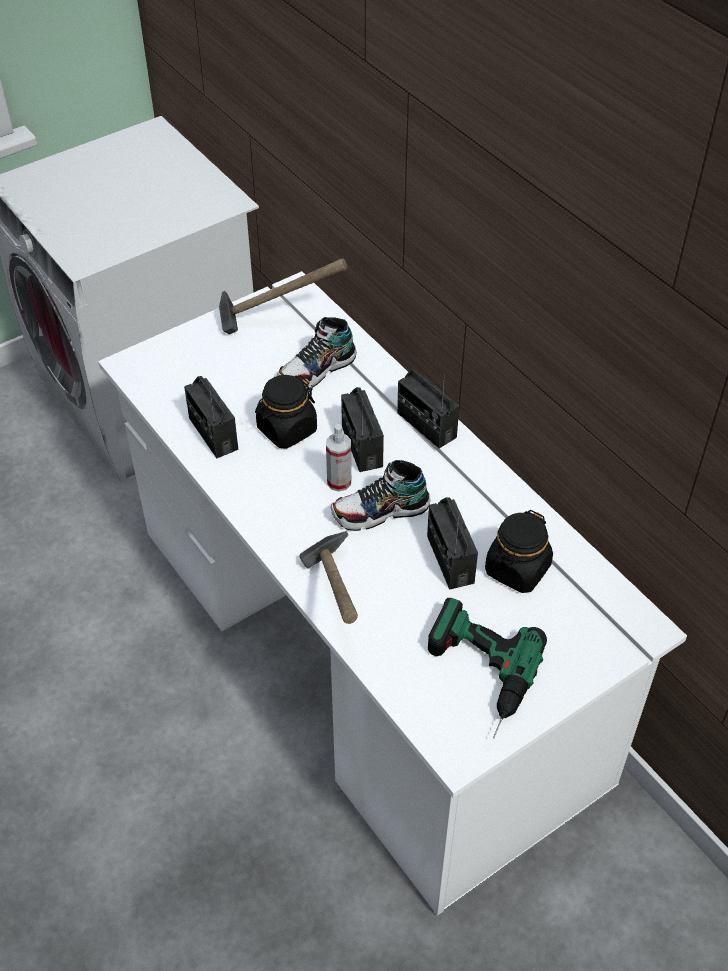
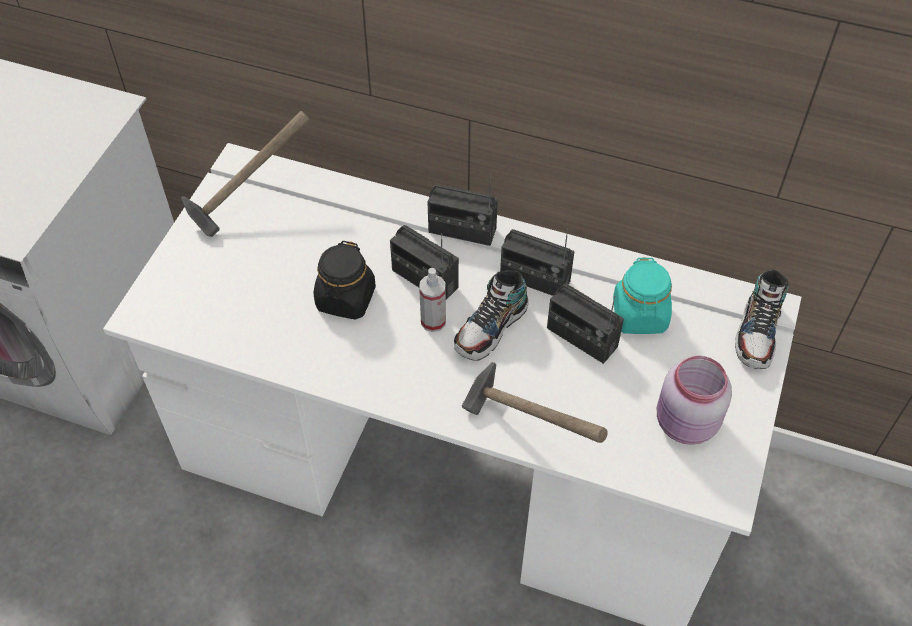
camera: 35 degrees left, 5 degrees up
(213, 434) = (281, 339): radio -> radio (534, 279)
(317, 371) = (325, 230): shoe -> shoe (757, 333)
(475, 676) = (685, 424): power drill -> pink jar
(517, 570) = (639, 316): black jar -> turquoise jar

